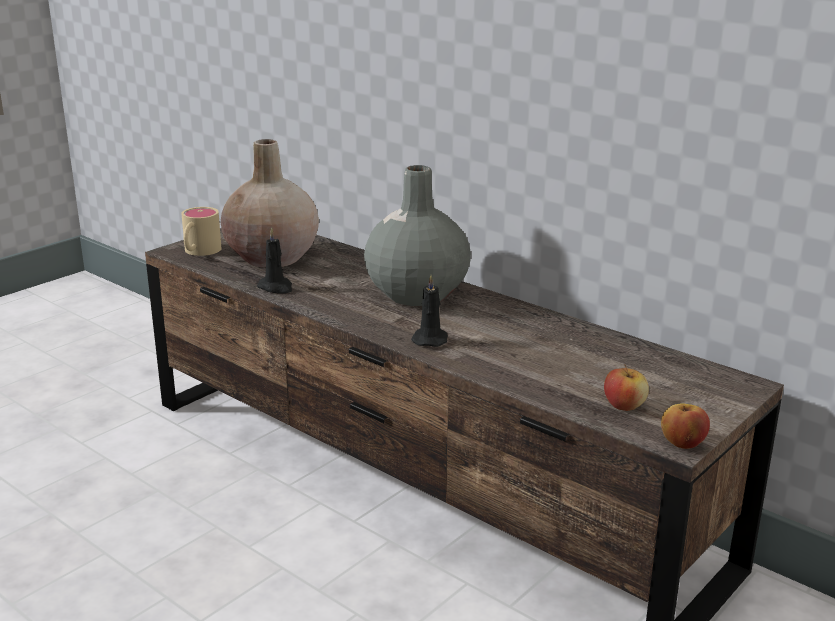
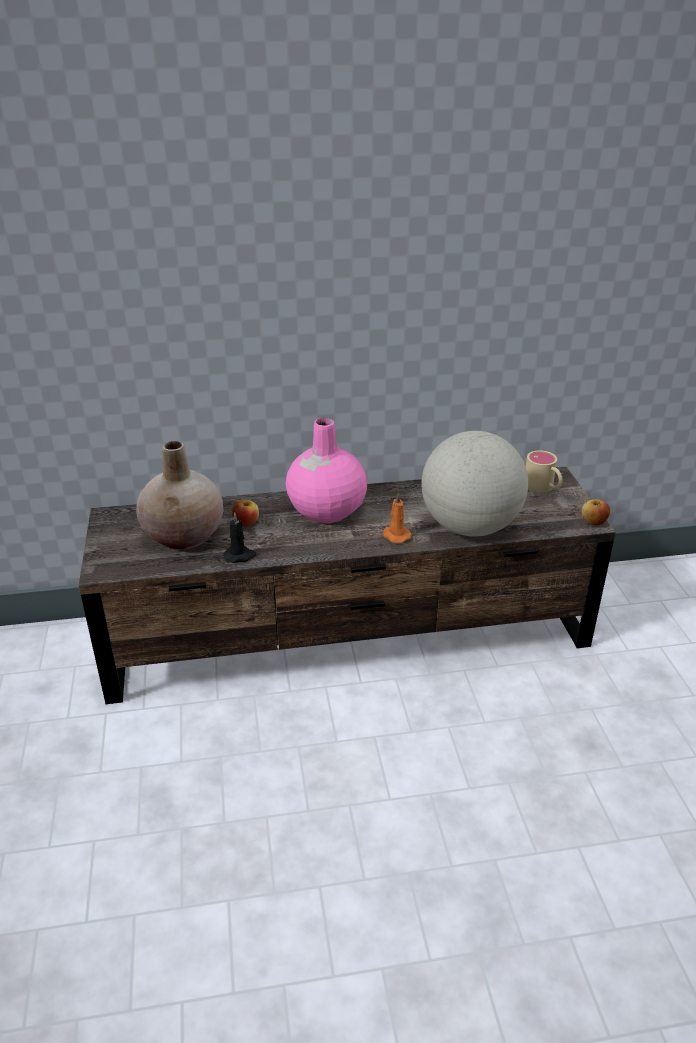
camera: 50 degrees left, 10 degrees up
(199, 252) = (122, 561): beige mug -> beige mug (543, 488)
(416, 293) = (326, 510): grey vase -> pink vase
(430, 339) = (395, 535): black candle -> orange candle
(519, 371) = (469, 527): none -> globe
(624, 406) = (542, 518): apple -> apple (246, 523)

